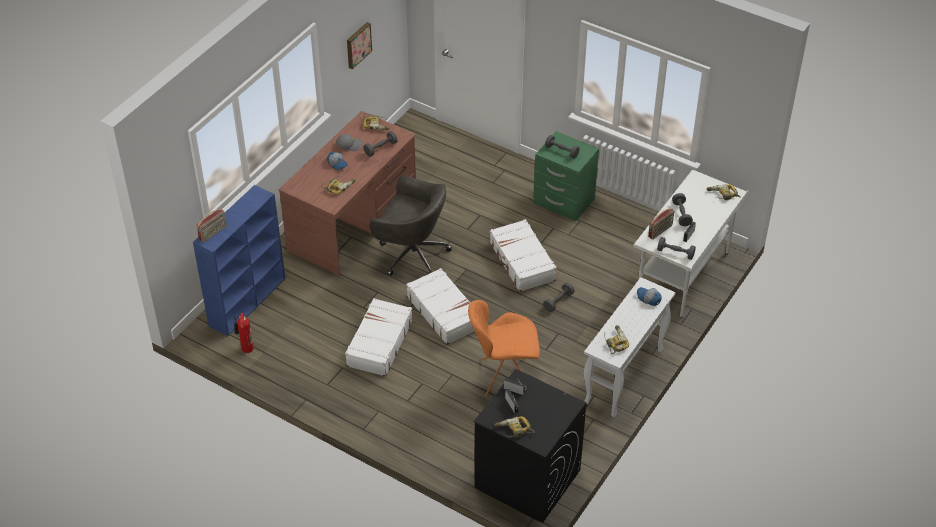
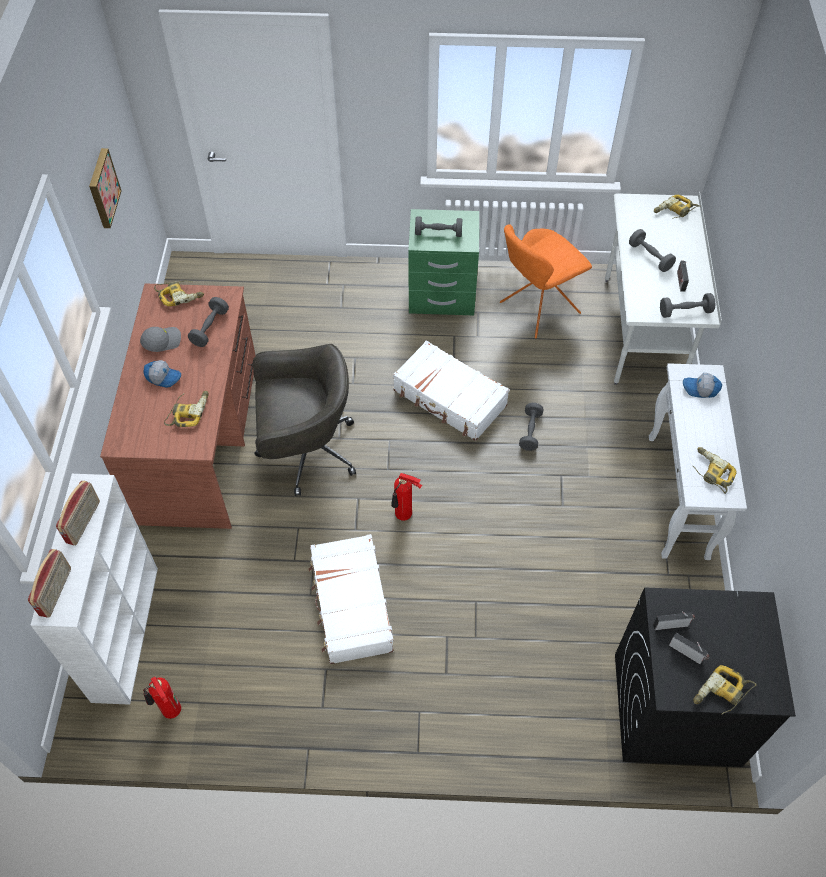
camera: 30 degrees left, 10 degrees up
(248, 301) = (125, 631): blue bookcase -> white bookcase
(444, 312) = (404, 515): white suitcase -> fire extinguisher
(504, 376) = (541, 570): orange chair -> orange chair (537, 309)
(660, 231) = (645, 290): radio -> radio (84, 522)

